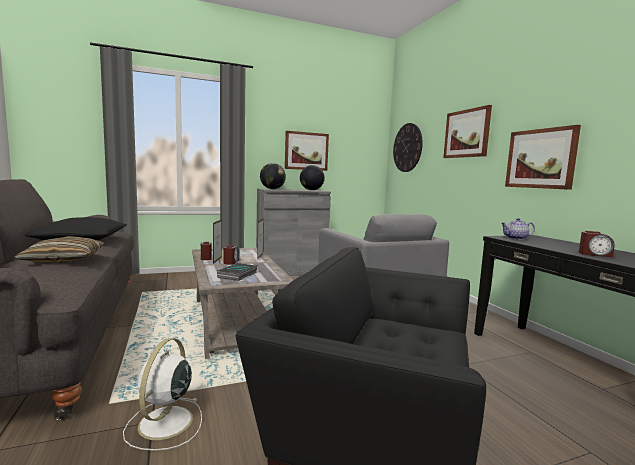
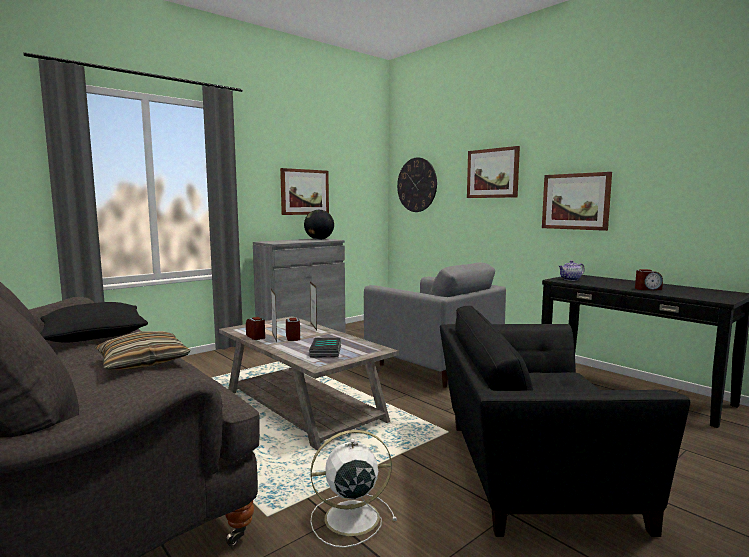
camera: 20 degrees left, 0 degrees up
(164, 424) = (349, 518): white fan -> white fan turned 90 degrees clockwise
(272, 189) = (275, 241): globe -> none

